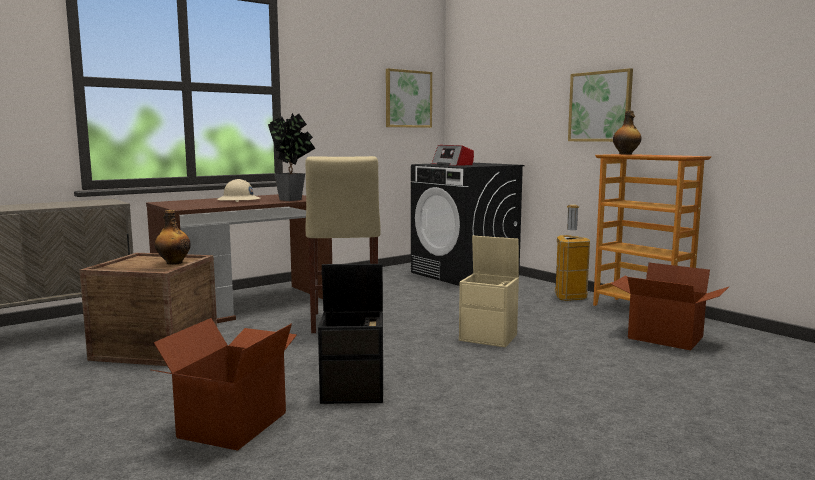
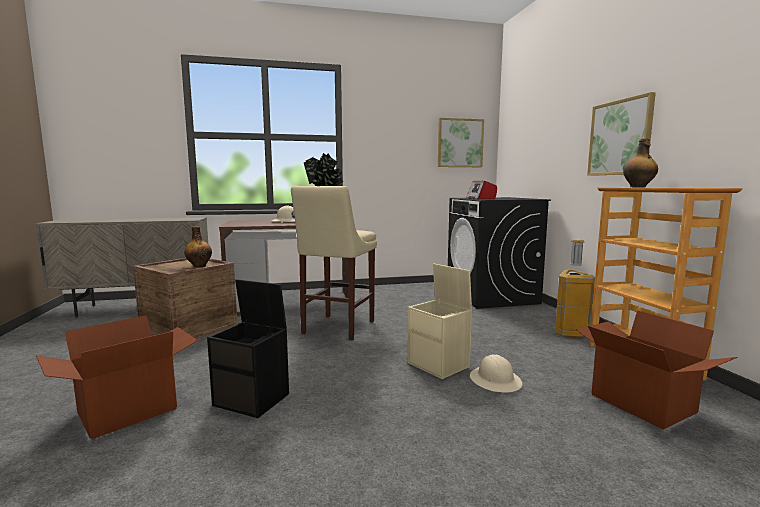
camera: 25 degrees right, 0 degrees up
(549, 341) = (495, 381): none -> beige hard hat

